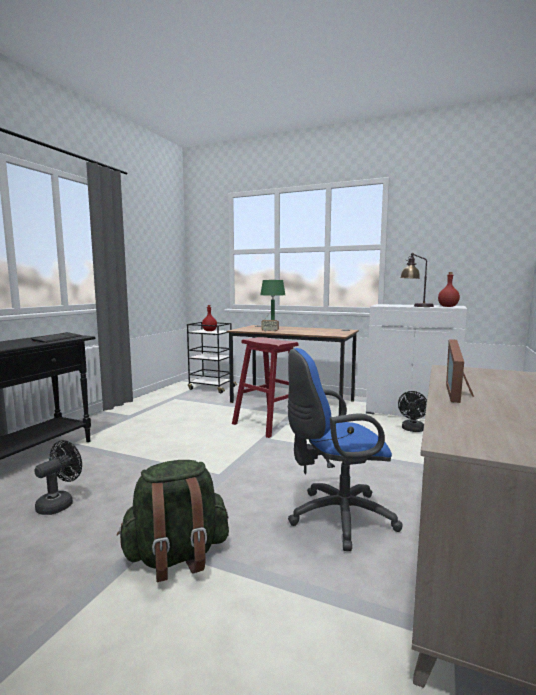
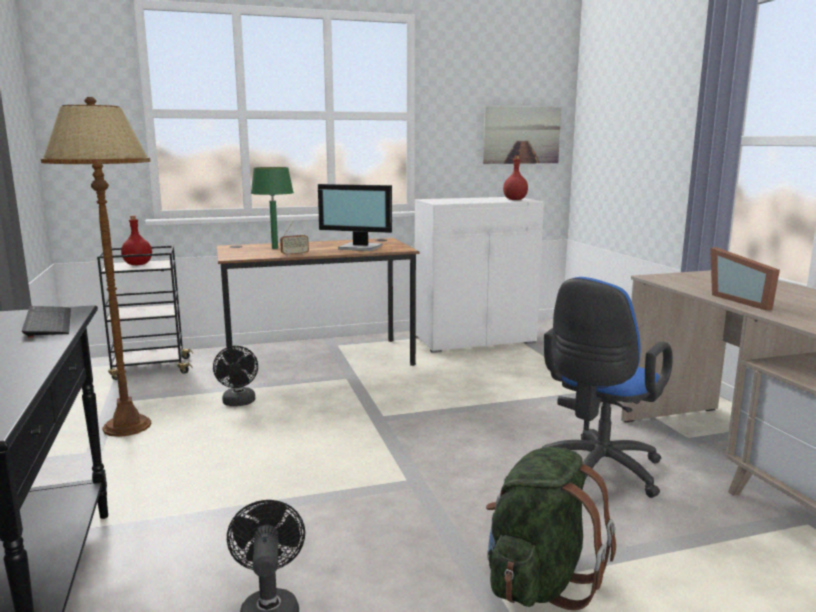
camera: 40 degrees left, 5 degrees up
(159, 409) = (127, 426): none -> brown floor lamp
(269, 423) = (345, 397): red stool -> none
(317, 332) = (360, 247): none -> monitor
(412, 430) = (508, 360): black fan -> black fan (239, 403)
(415, 306) = (482, 201): table lamp -> none
(478, 257) = (521, 135): none -> picture

